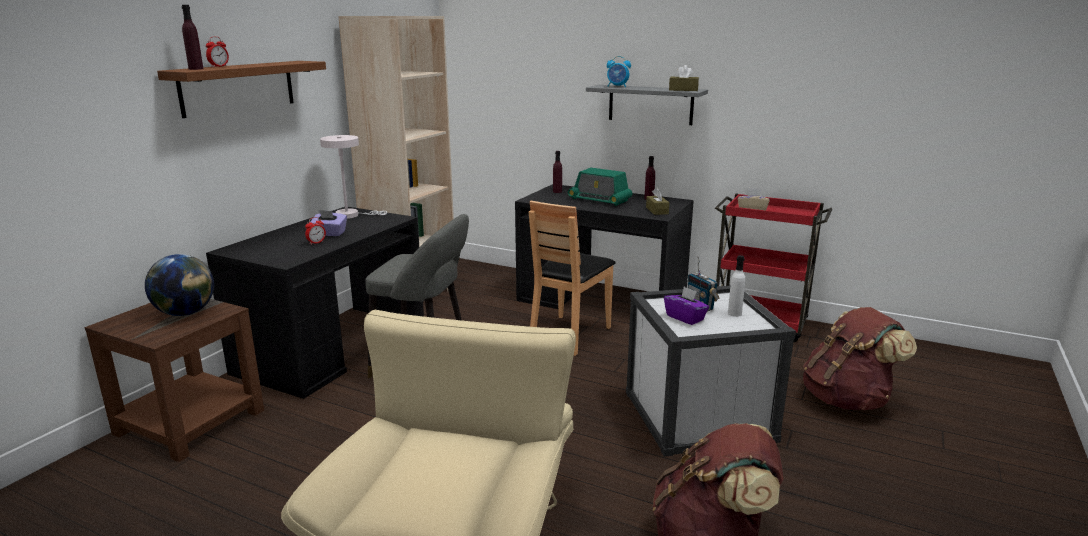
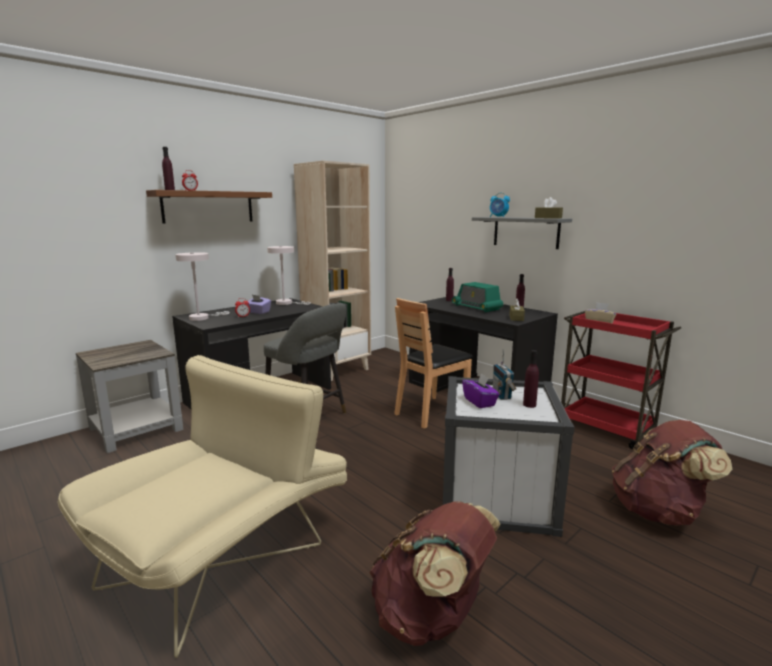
camera: 20 degrees right, 5 degrees down
(185, 313) = (136, 352): globe -> none
(190, 421) = (136, 428): brown side table -> grey side table
(258, 251) = (202, 318): none -> white table lamp
(734, 313) = (529, 405): white bottle -> purple bottle

